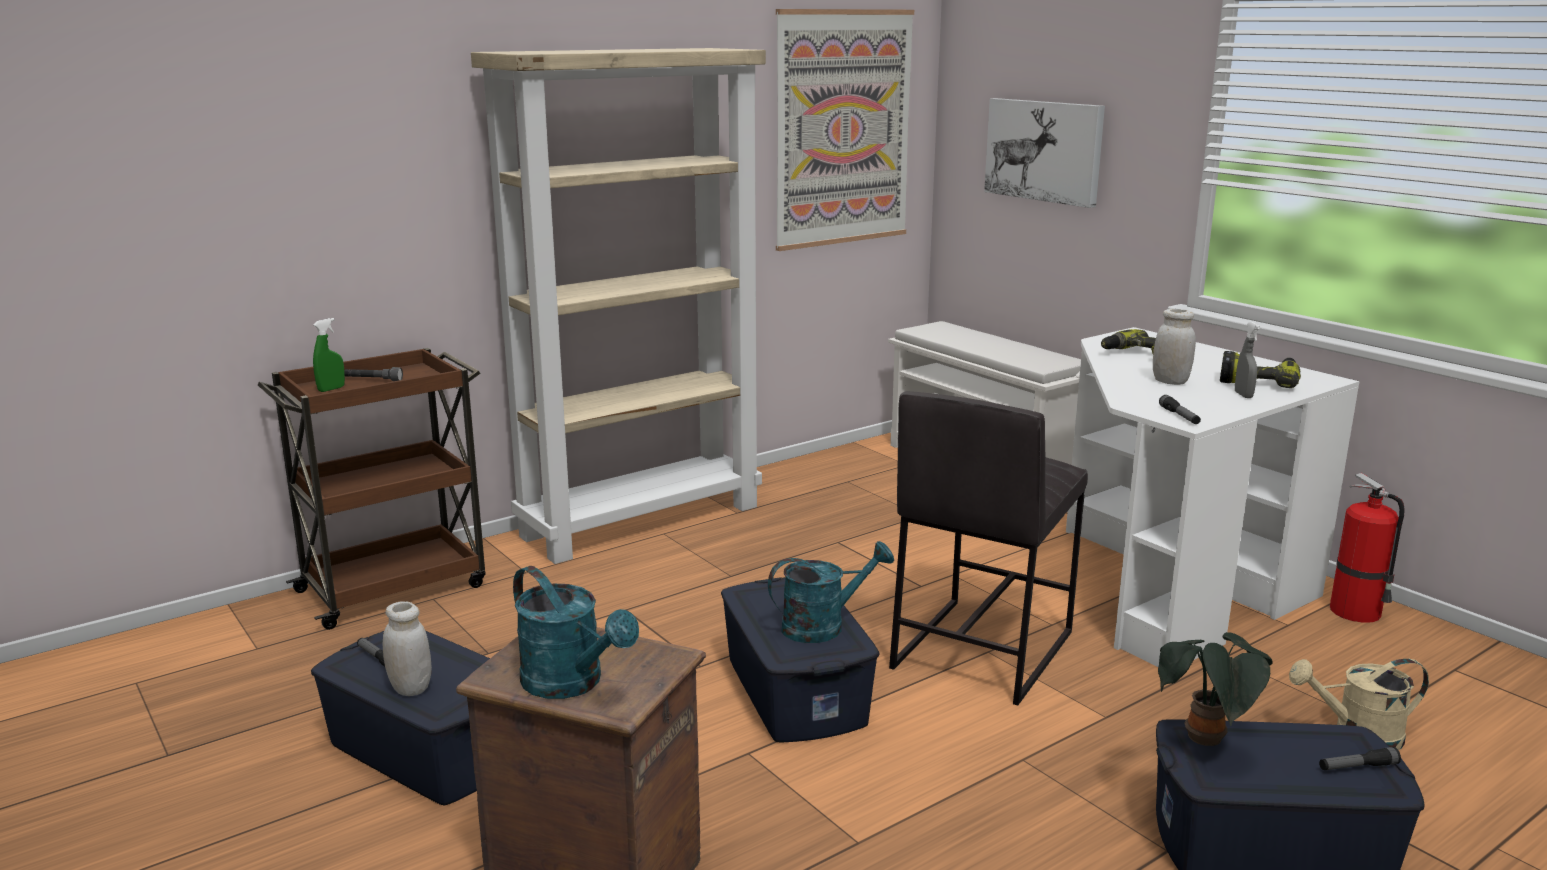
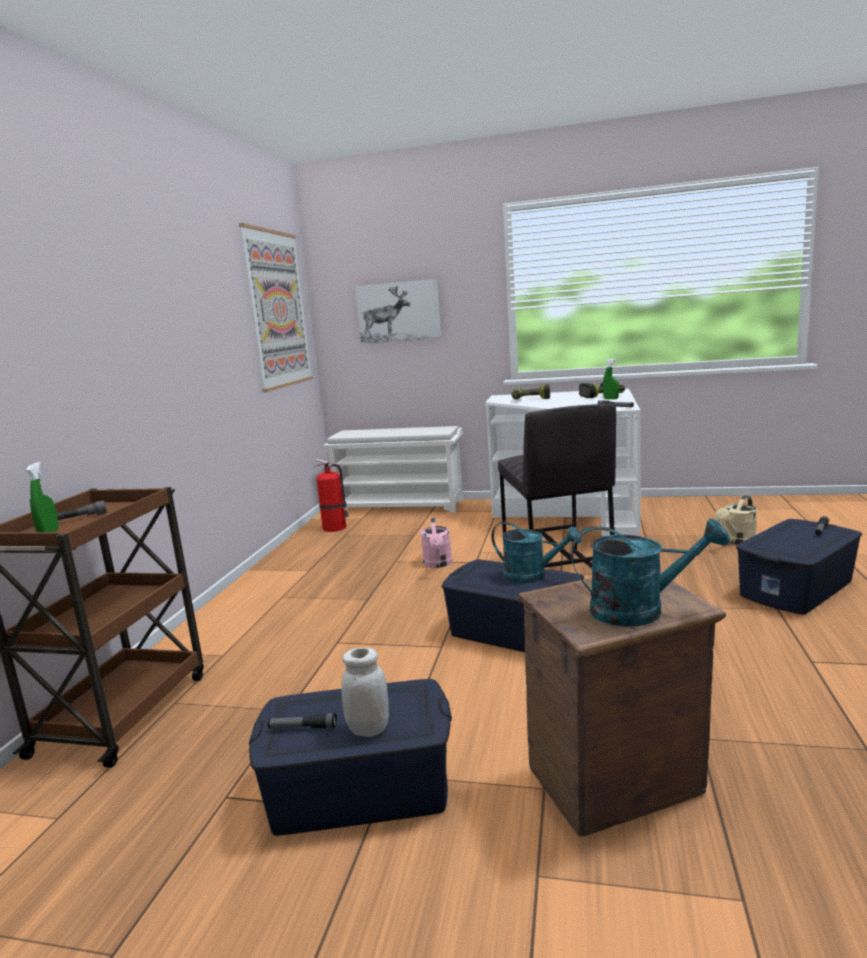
camera: 40 degrees left, 5 degrees down
(642, 520) = (253, 596): beige bookcase -> none
(823, 626) = (532, 576): turquoise watering can -> turquoise watering can turned 90 degrees clockwise
(875, 568) = (438, 564): none -> pink watering can
(1170, 381) = (571, 402): white jar -> none
(1206, 741) = (766, 545): potted plant -> none
(1243, 395) = (611, 399): grey spray bottle -> green spray bottle
(1357, 612) = (650, 504): fire extinguisher -> fire extinguisher (335, 528)

